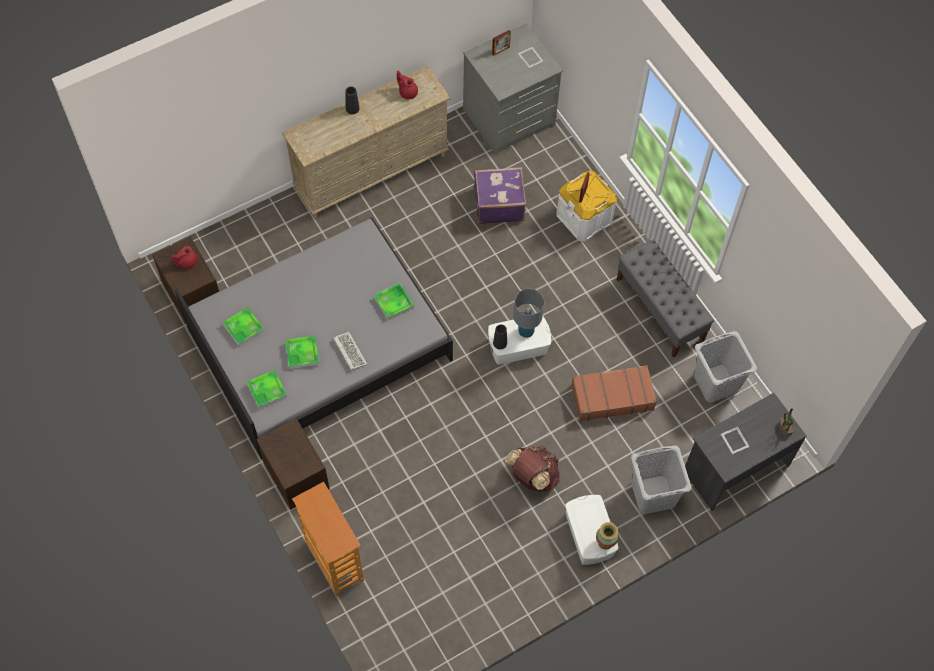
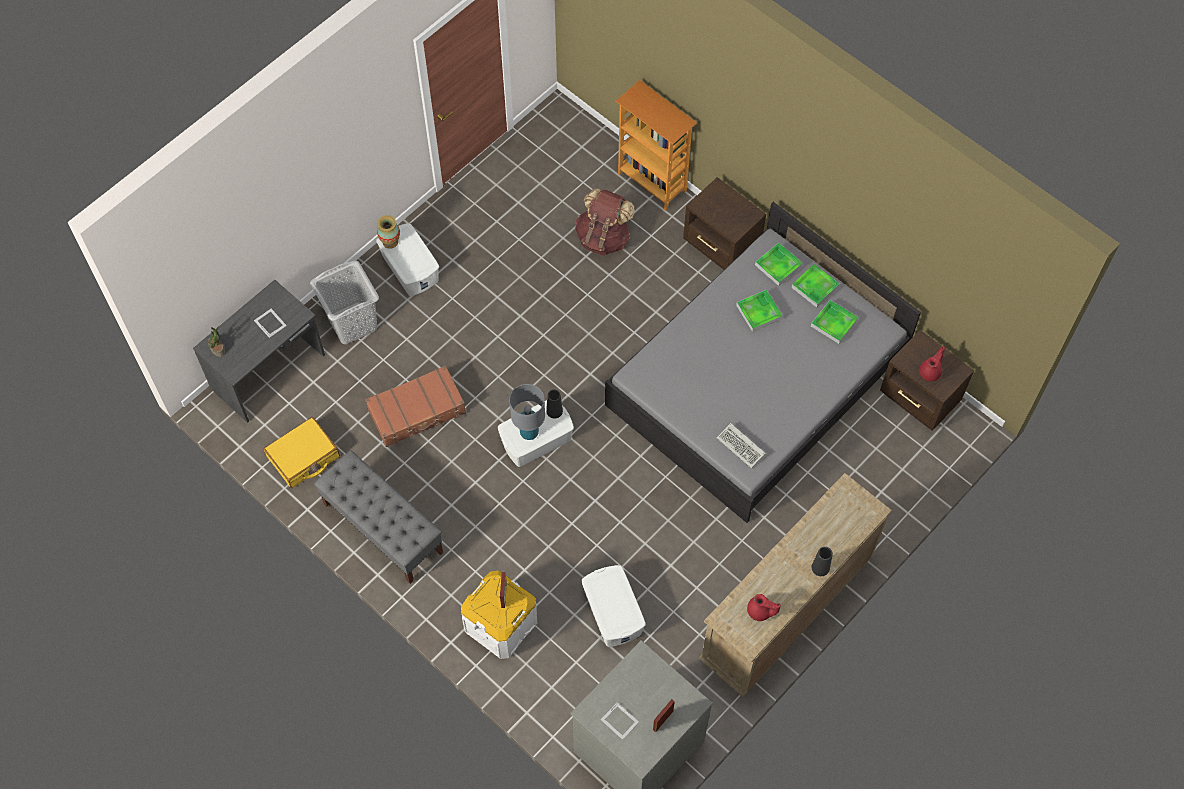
camera: 165 degrees right, 0 degrees up
(349, 351) = (710, 329): keyboard -> keyboard (742, 447)
(394, 302) = (683, 394): tray -> tray (814, 287)
(498, 204) = (613, 612): purple suitcase -> white storage box
(532, 476) = (482, 308): brown backpack -> brown backpack (603, 238)
(715, 383) = (303, 457): grey laundry basket -> yellow suitcase

